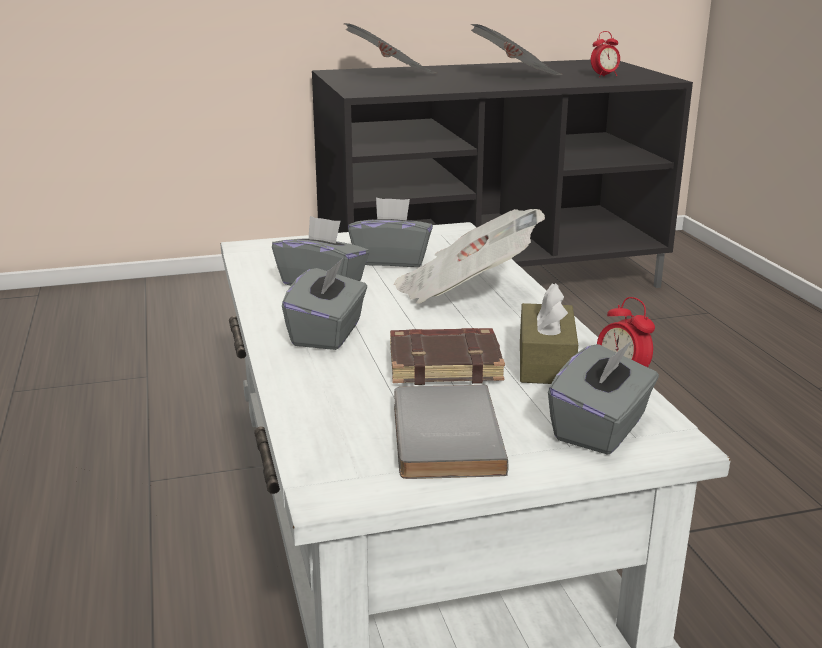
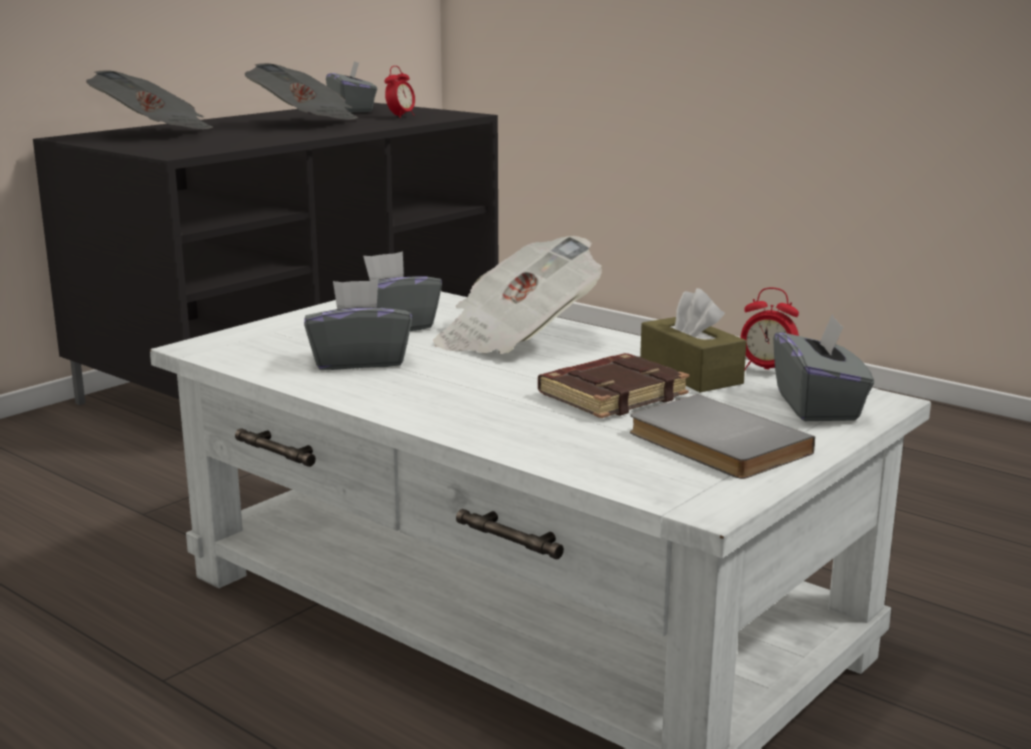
camera: 35 degrees left, 5 degrees down
(328, 333) = (455, 399): grey tissue box -> grey tissue box (352, 110)

